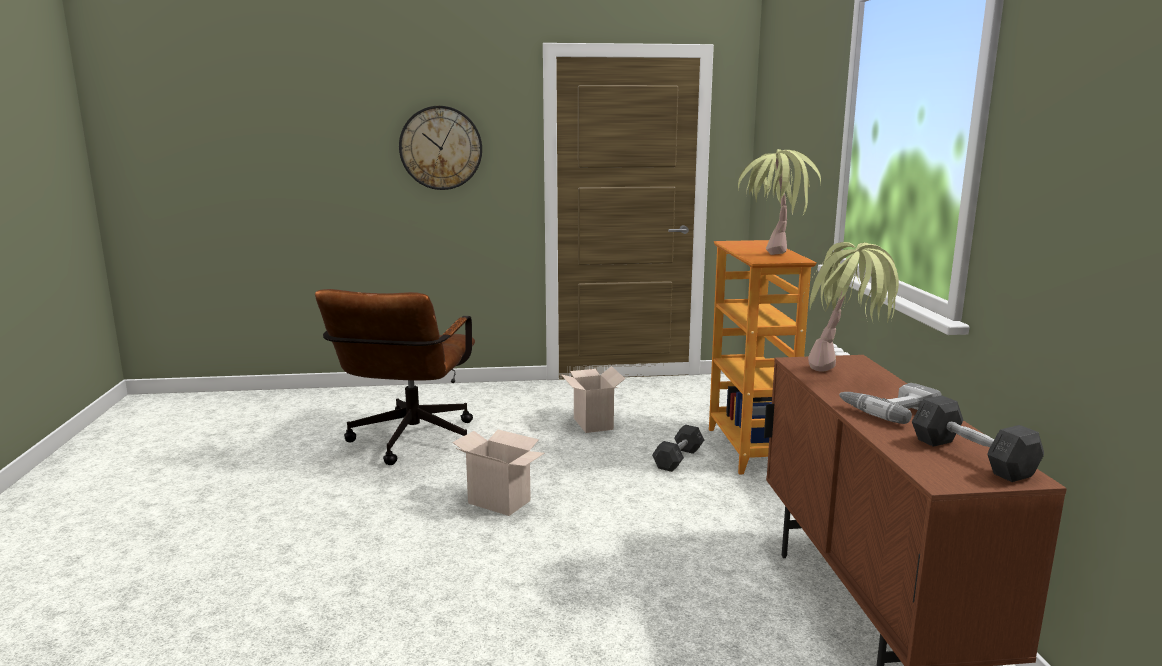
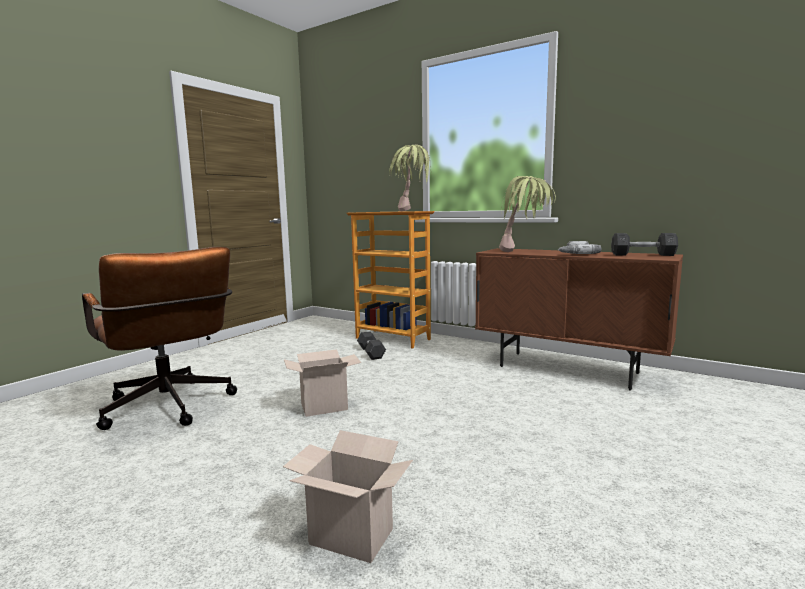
camera: 50 degrees left, 5 degrees down
(441, 148) = (87, 148): wall clock -> none
(591, 423) = (285, 355): cardboard box -> cardboard box (348, 537)

